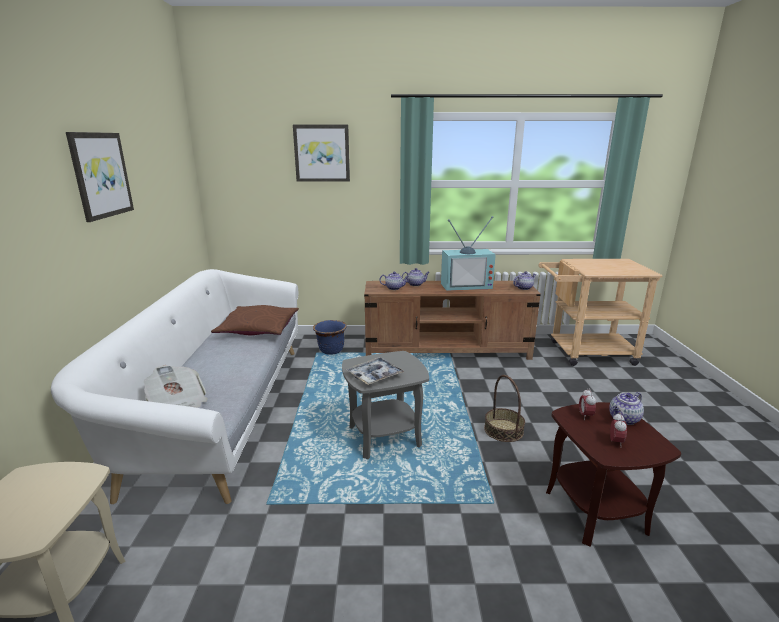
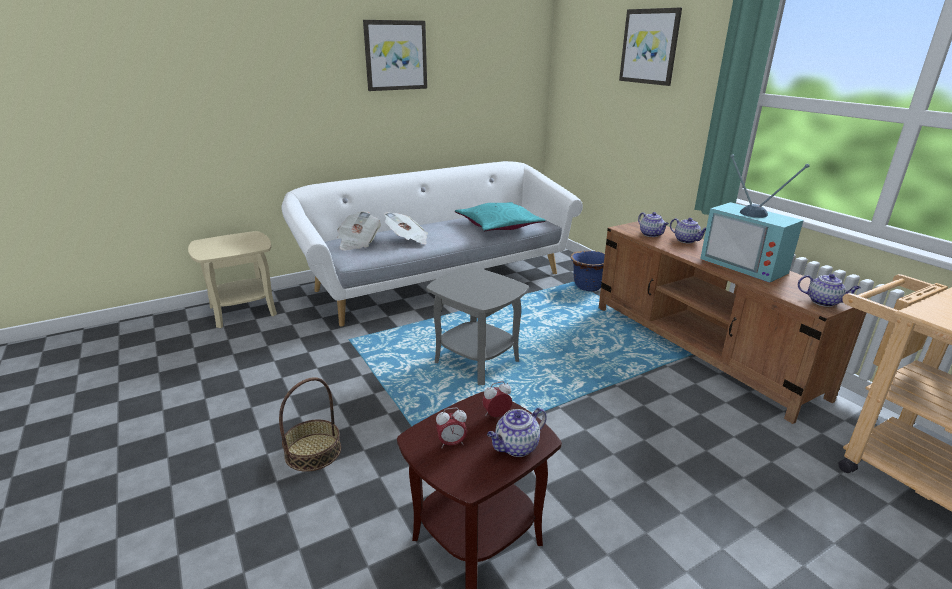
camera: 60 degrees right, 5 degrees up
(221, 374) = (407, 239): none -> newspaper
(258, 329) = (498, 225): brown pillow -> turquoise pillow
(374, 376) = (458, 285): tray -> none
(503, 430) = (569, 434): basket -> basket (313, 452)
(624, 419) = (516, 447): teapot -> teapot turned 60 degrees counterclockwise

